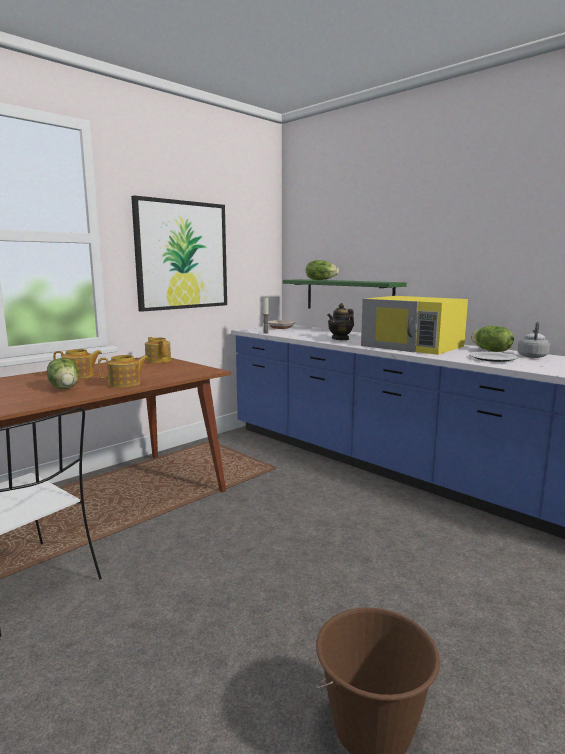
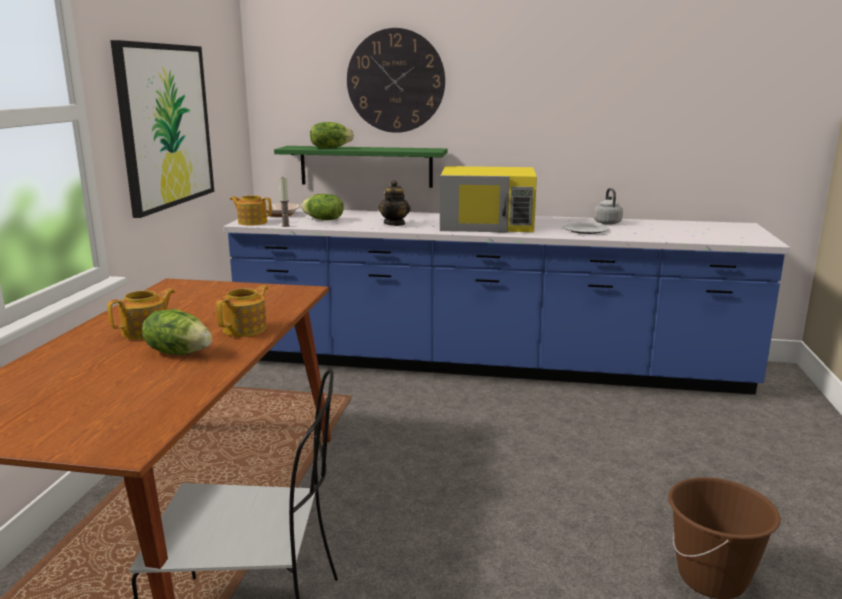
camera: 35 degrees left, 5 degrees up
(158, 360) = (195, 287): teapot -> teapot (252, 222)
(372, 227) = (395, 81): none -> wall clock
(491, 351) = (564, 221): lettuce -> lettuce (323, 220)

